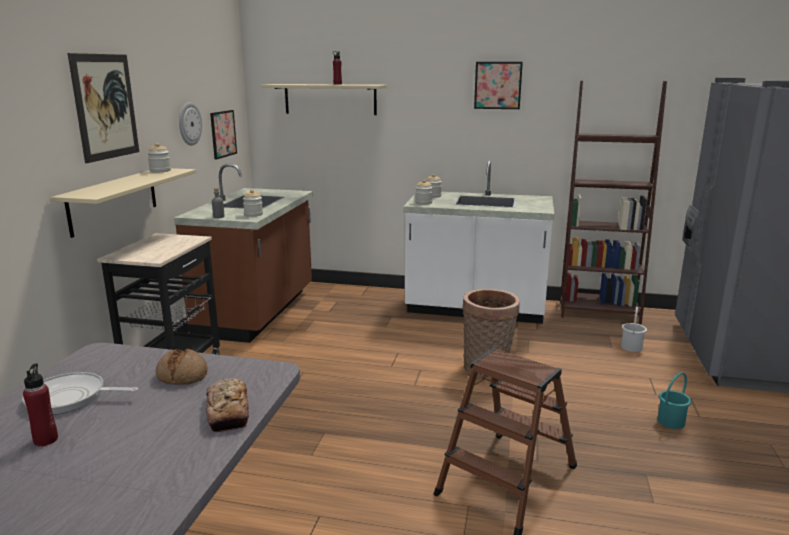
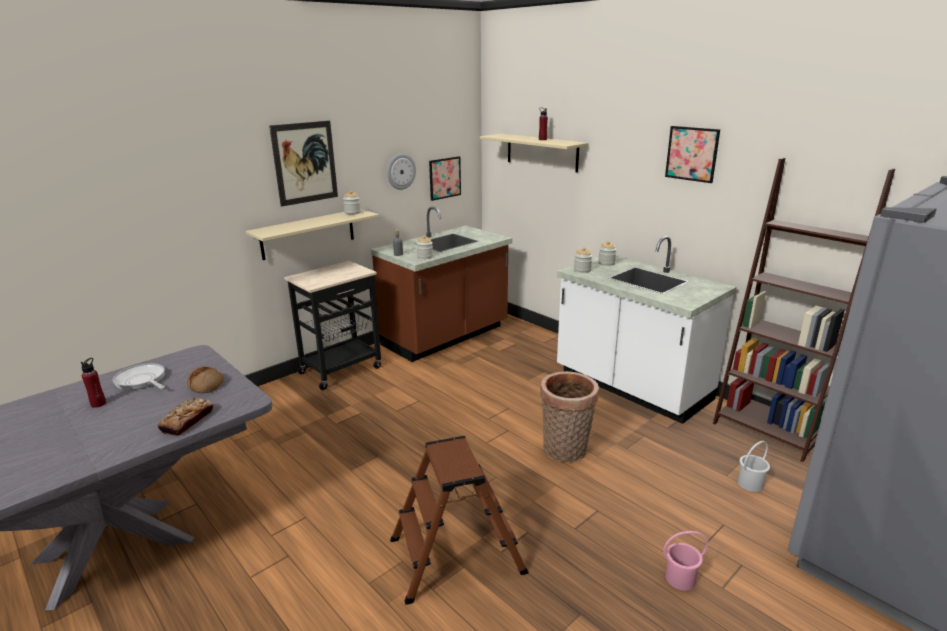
camera: 35 degrees right, 5 degrees up
(671, 422) = (680, 579): turquoise bucket -> pink bucket

